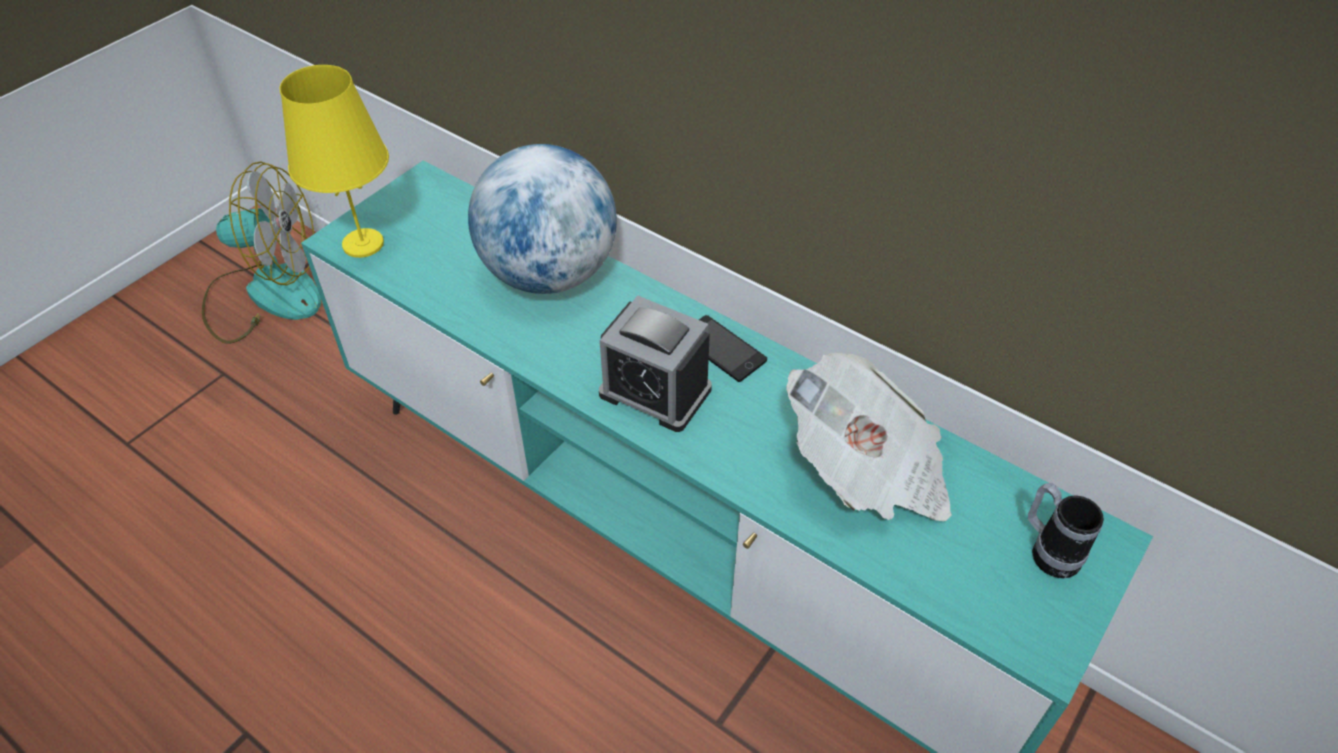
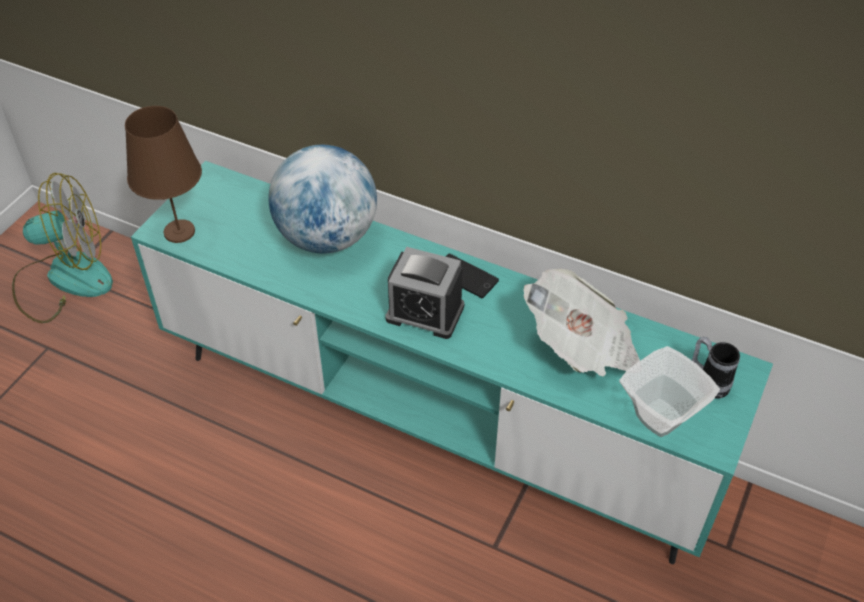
camera: 10 degrees left, 0 degrees up
(363, 244) = (179, 232): yellow table lamp -> brown table lamp
(969, 596) = (662, 418): none -> bowl

